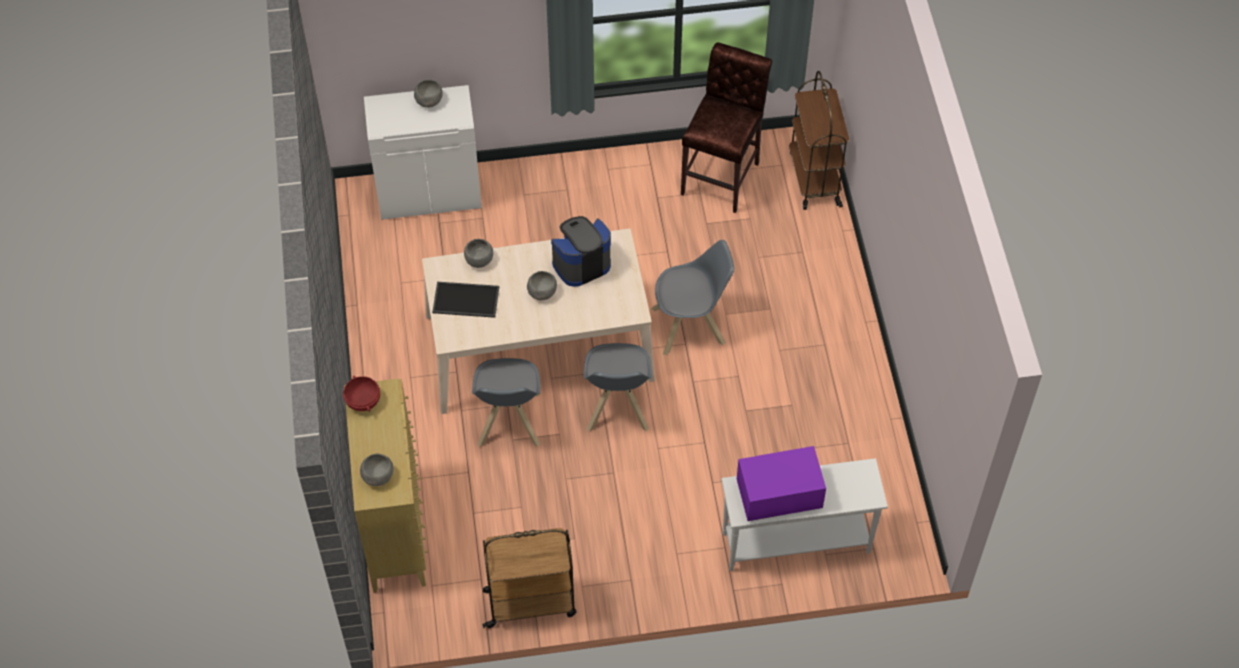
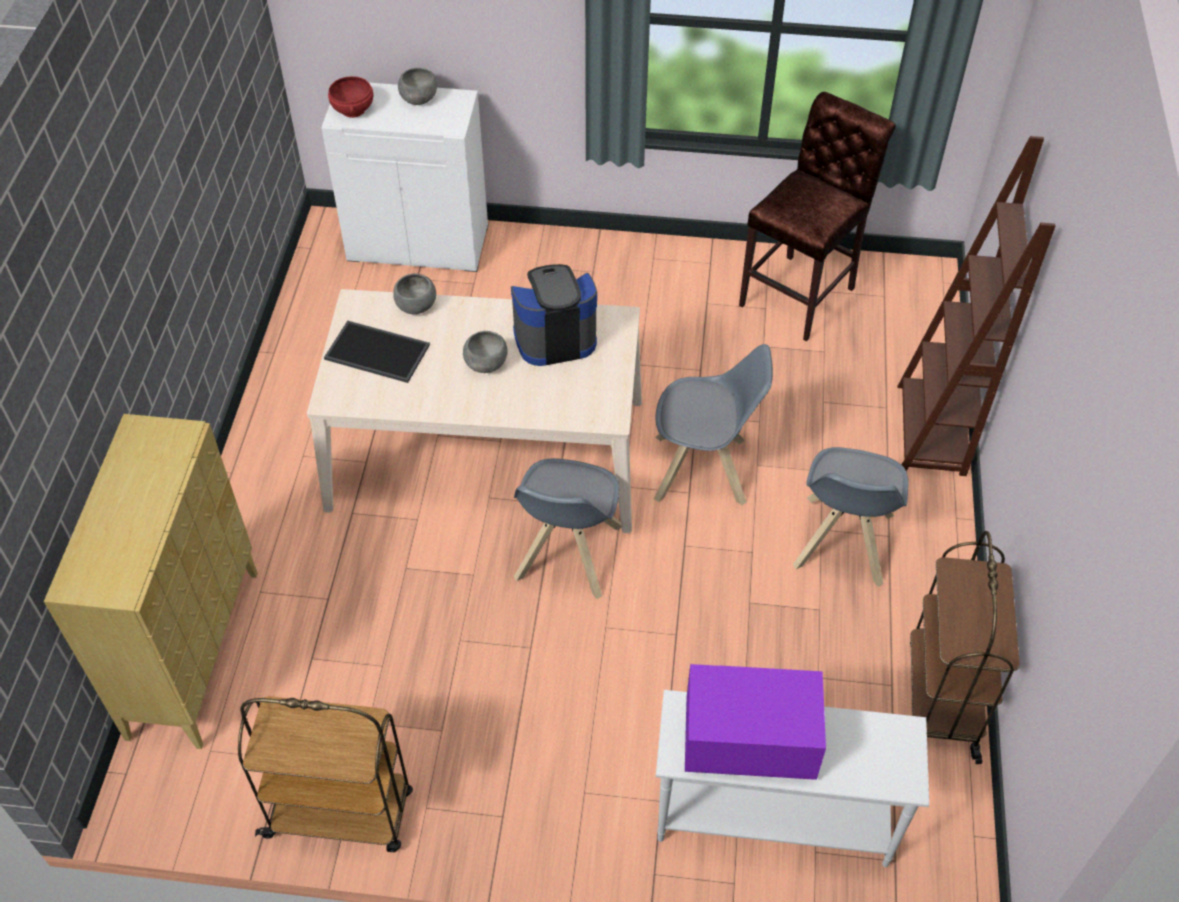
camera: 15 degrees right, 5 degrees down
(364, 401) = (140, 442): red bowl -> red bowl (353, 109)
(378, 477) = (105, 557): grey bowl -> none
(509, 421) = (411, 541): grey chair -> grey chair (842, 543)
(814, 177) = (925, 318): brown cart -> brown cart (943, 696)
(836, 262) = (932, 430): none -> brown bookcase

